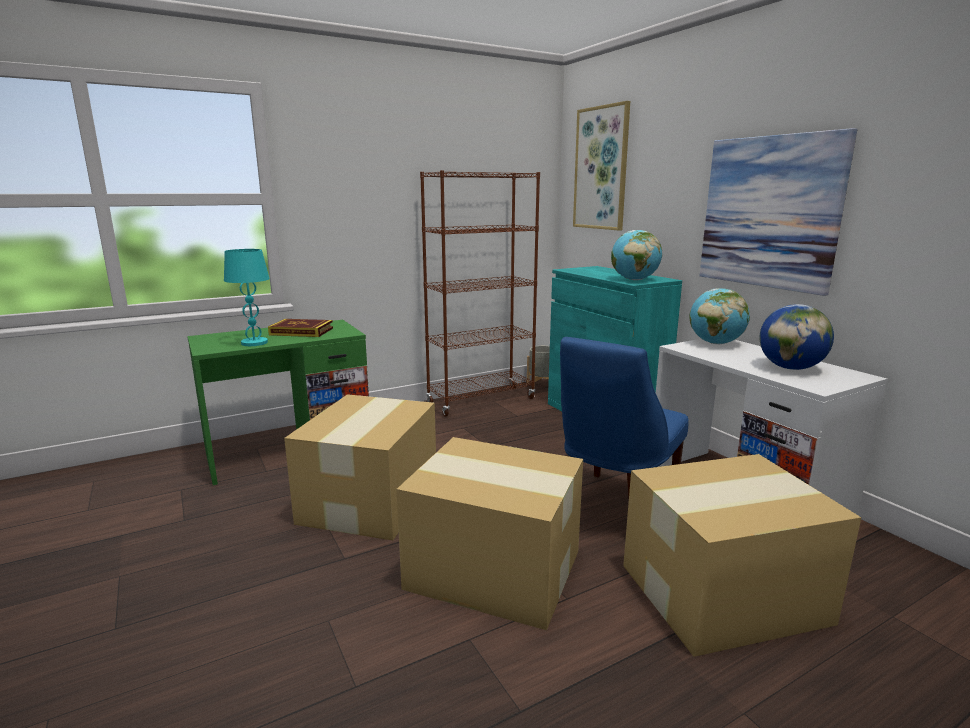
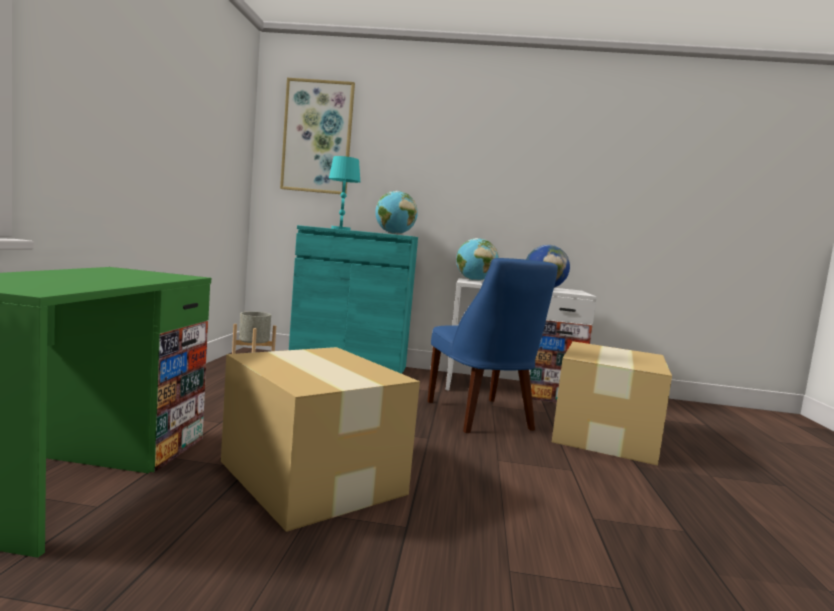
camera: 55 degrees left, 10 degrees down
(254, 343) = (88, 284): turquoise table lamp -> turquoise table lamp (340, 229)
(301, 331) = (108, 275): book -> none
(481, 401) = (221, 375): brown bookcase -> none
(492, 568) = (507, 475): cardboard box -> none
(769, 212) = (492, 186): picture -> none

